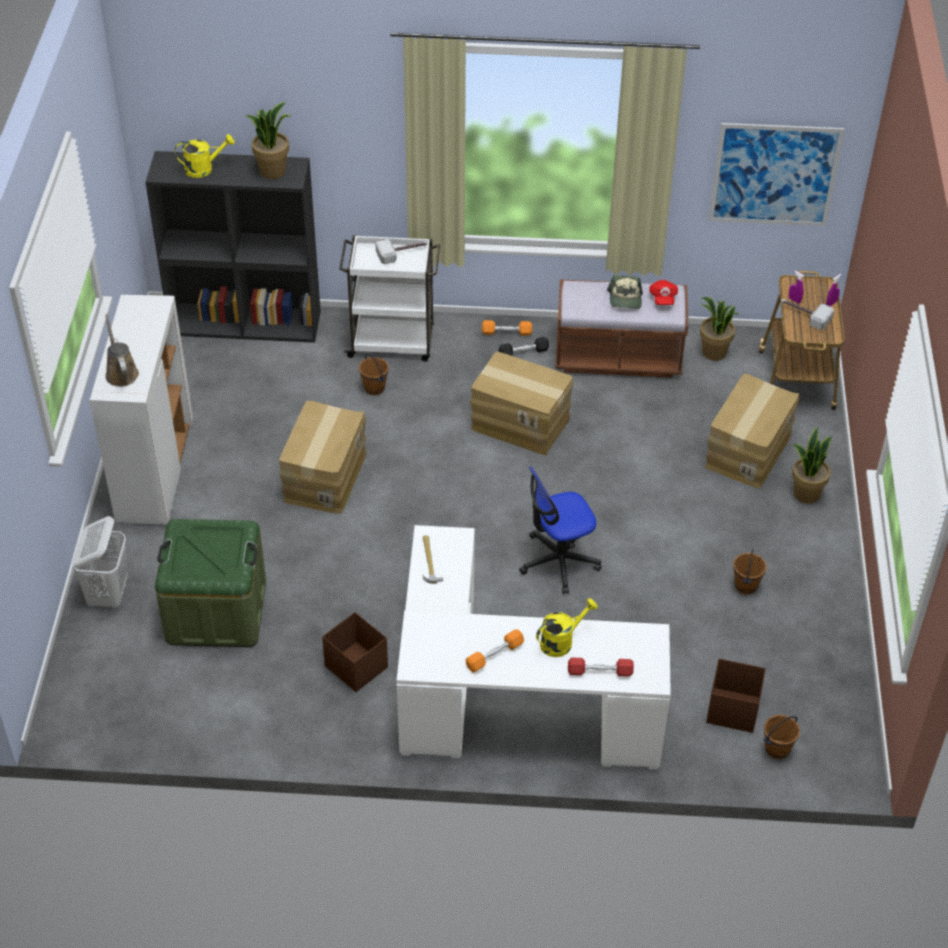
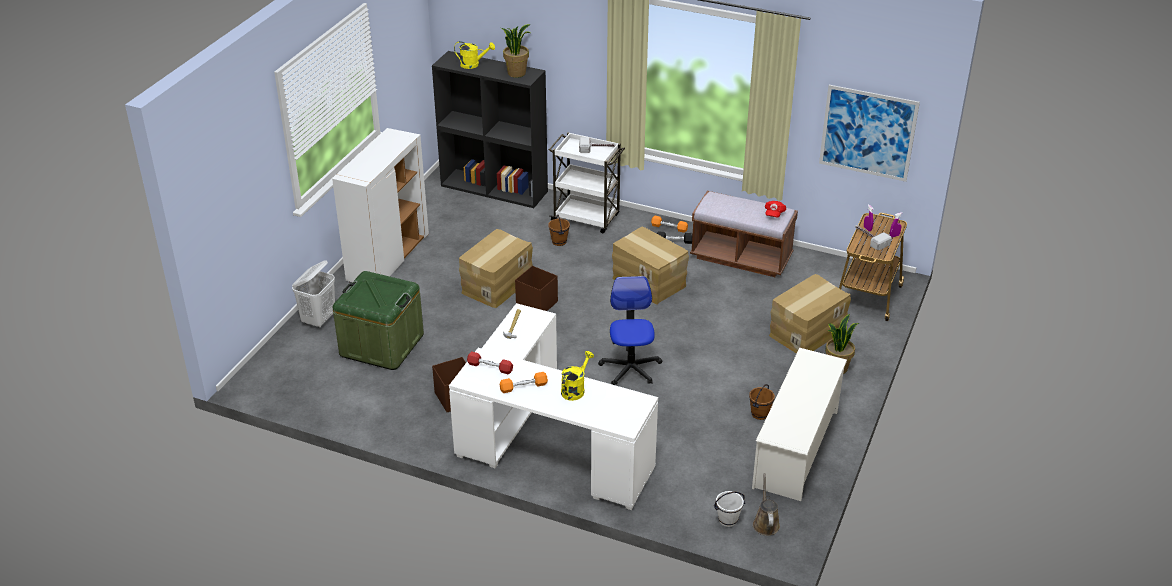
camera: 20 degrees right, 10 degrees down
(121, 372) = (360, 168): brown watering can -> brown watering can (765, 523)
(558, 561) = (630, 368): office chair -> office chair turned 90 degrees clockwise
(561, 641) = (575, 389): yellow watering can -> yellow watering can turned 45 degrees counterclockwise
(600, 672) = (591, 413): red dumbbell -> red dumbbell (490, 367)
(625, 299) = (746, 209): cap -> none
(713, 353) = (813, 268): potted plant -> none
(732, 710) = (707, 487): brown storage box -> brown storage box (536, 303)
(777, 750) = (728, 520): brown bucket -> white bucket
(810, 624) = (796, 449): none -> white shoe rack

